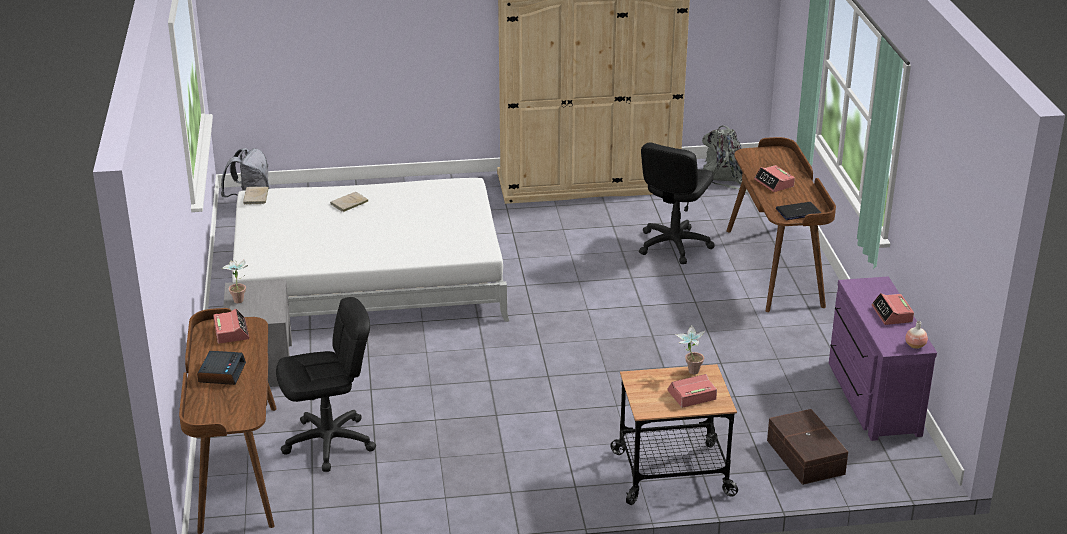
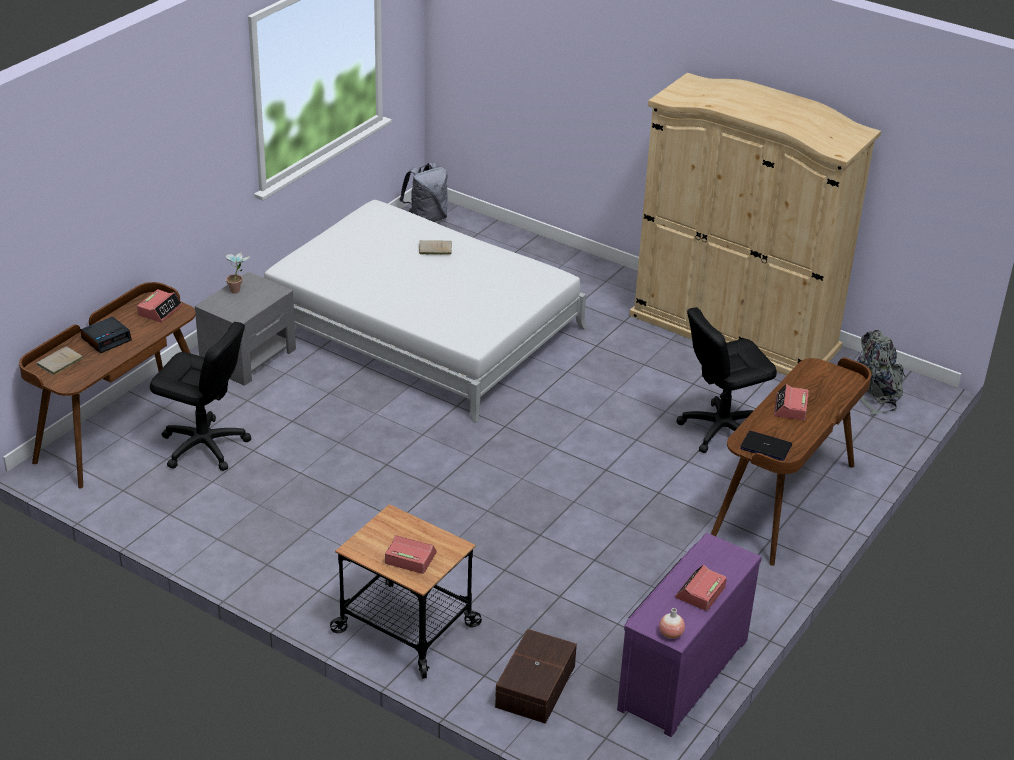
camera: 40 degrees right, 5 degrees up
(256, 197) = (373, 210): beige book -> beige book (58, 362)
(689, 371) = (443, 537): potted plant -> none

